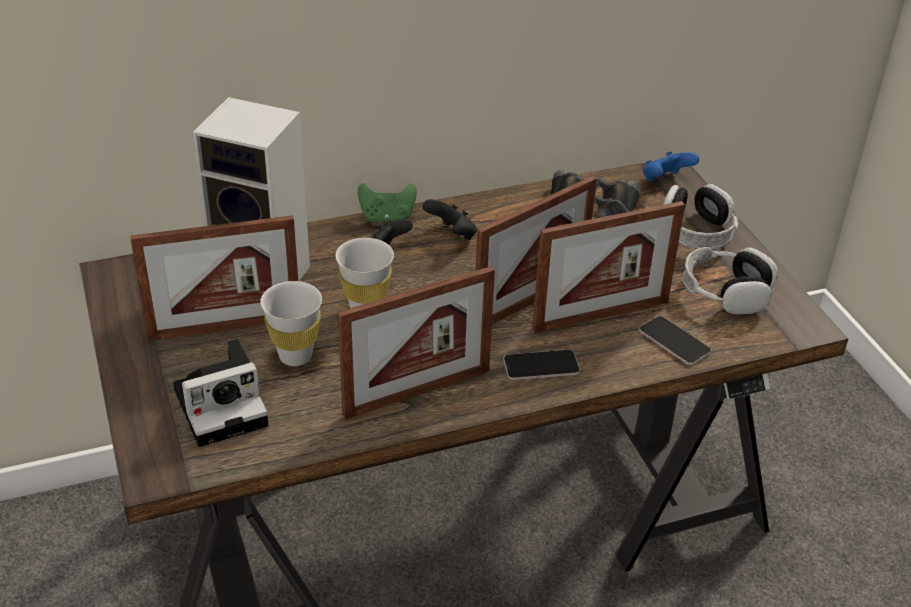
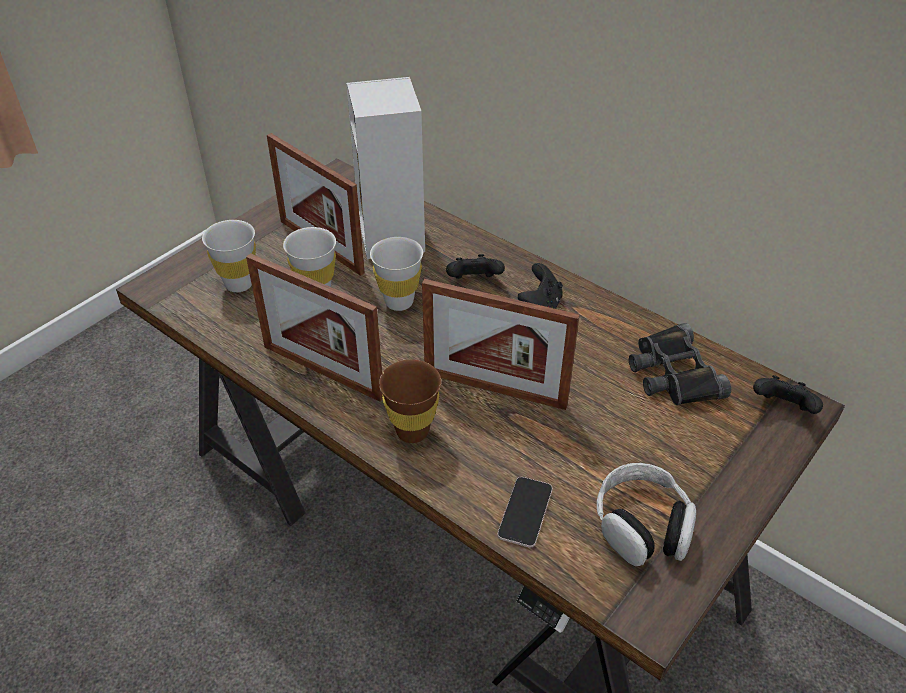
camera: 60 degrees right, 5 degrees up
(224, 405) = (239, 284): camera -> white cup
(387, 218) = (525, 262): green game controller -> none
(541, 366) = (412, 431): phone -> brown cup
(601, 315) = (516, 443): picture frame -> none
(665, 180) = (782, 408): blue game controller -> black game controller
(696, 231) = (721, 464): headphones -> none

